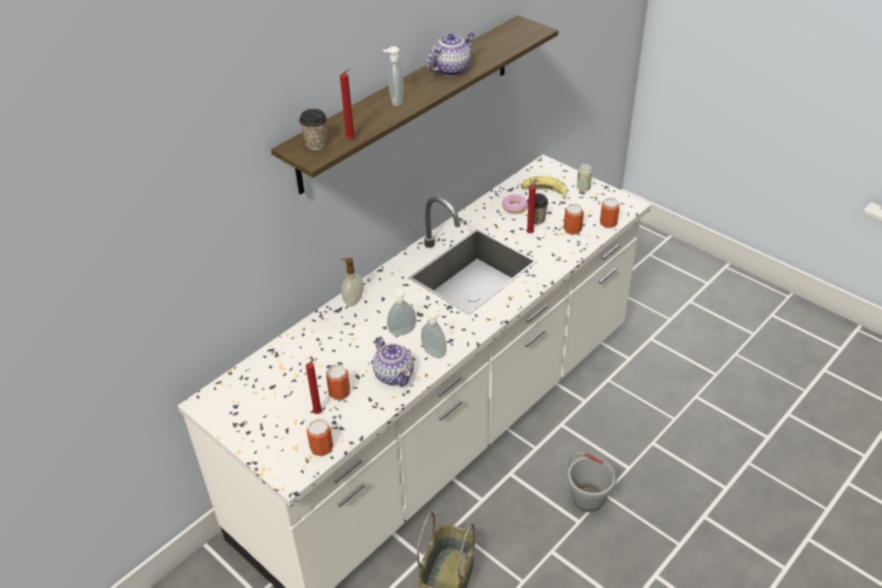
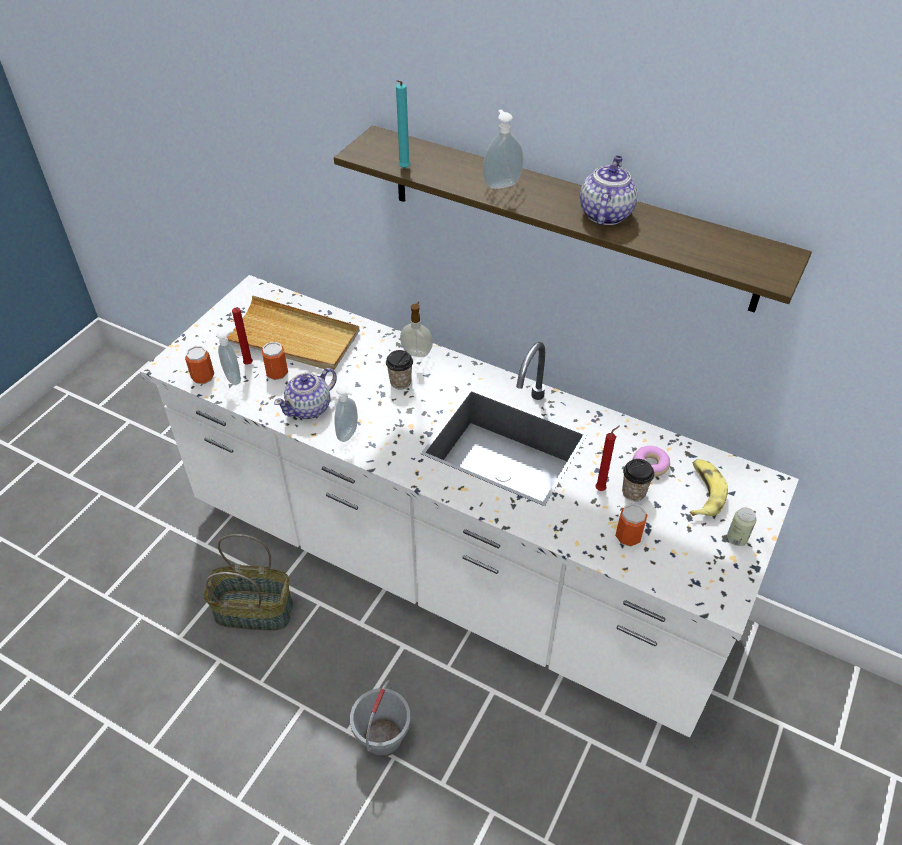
camera: 75 degrees right, 5 degrees up
(296, 378) = (292, 338): none -> beige tray
(316, 144) = (388, 149): cup -> cup (400, 382)
(351, 140) = (403, 169): red candle -> turquoise candle
(402, 331) = (378, 401): soap dispenser -> soap dispenser (234, 378)
(451, 69) = (605, 213): teapot -> teapot turned 105 degrees counterclockwise
(608, 223) = (663, 579): can -> none

